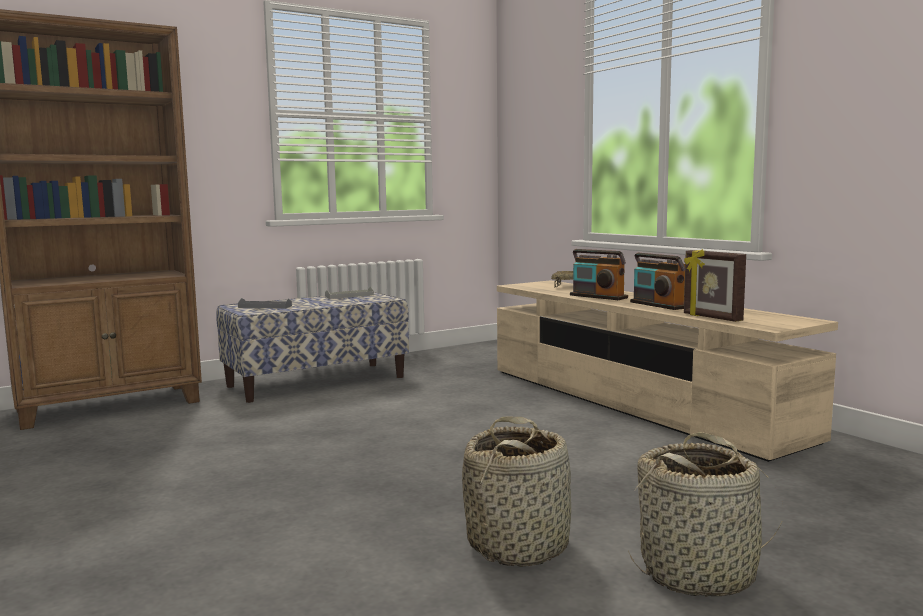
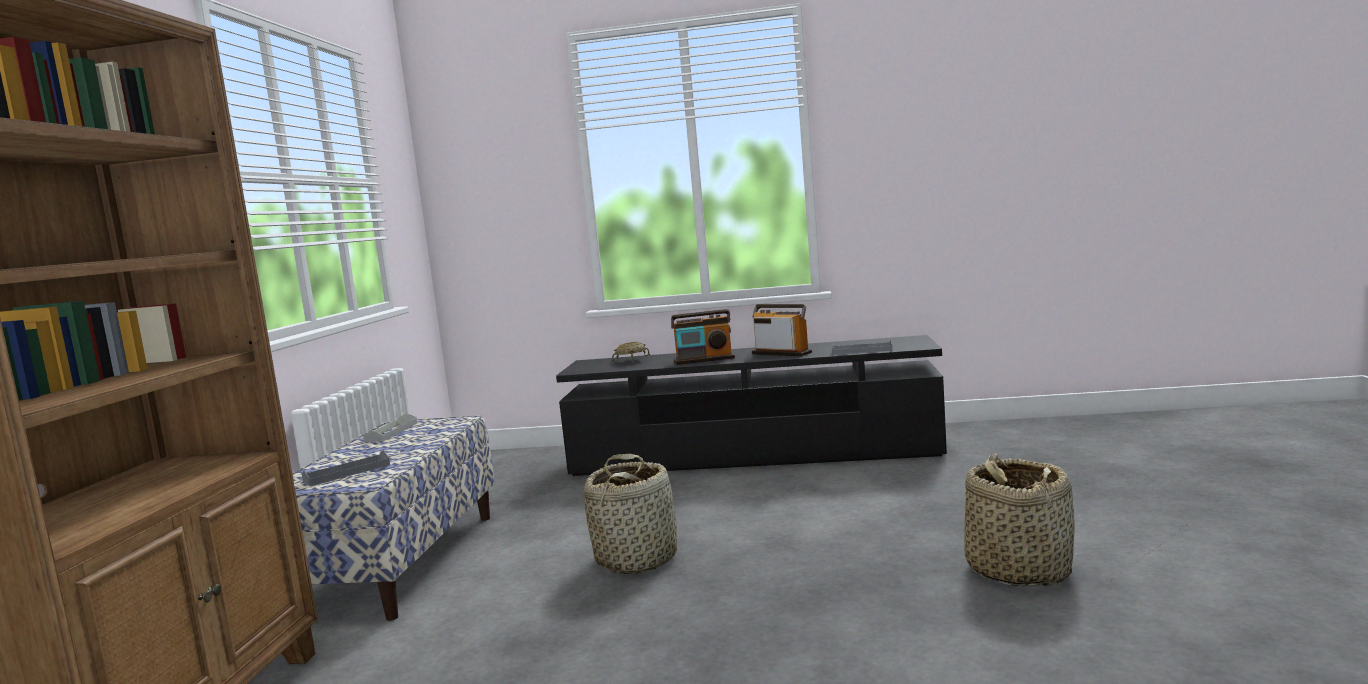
camera: 50 degrees left, 0 degrees up
(634, 402) = (753, 455): beige tv stand -> black tv stand
(658, 305) = (781, 353): radio -> radio turned 150 degrees counterclockwise
(699, 573) = (1114, 526): basket -> basket (637, 558)
(711, 318) = (862, 351): picture frame -> grey tray

